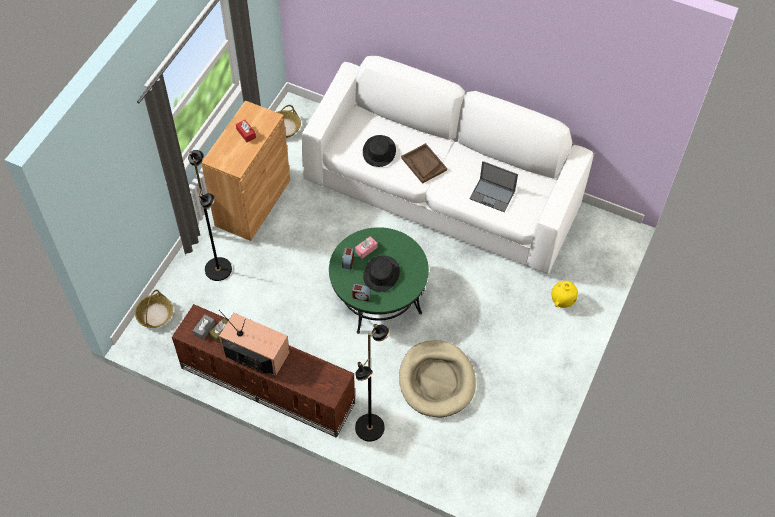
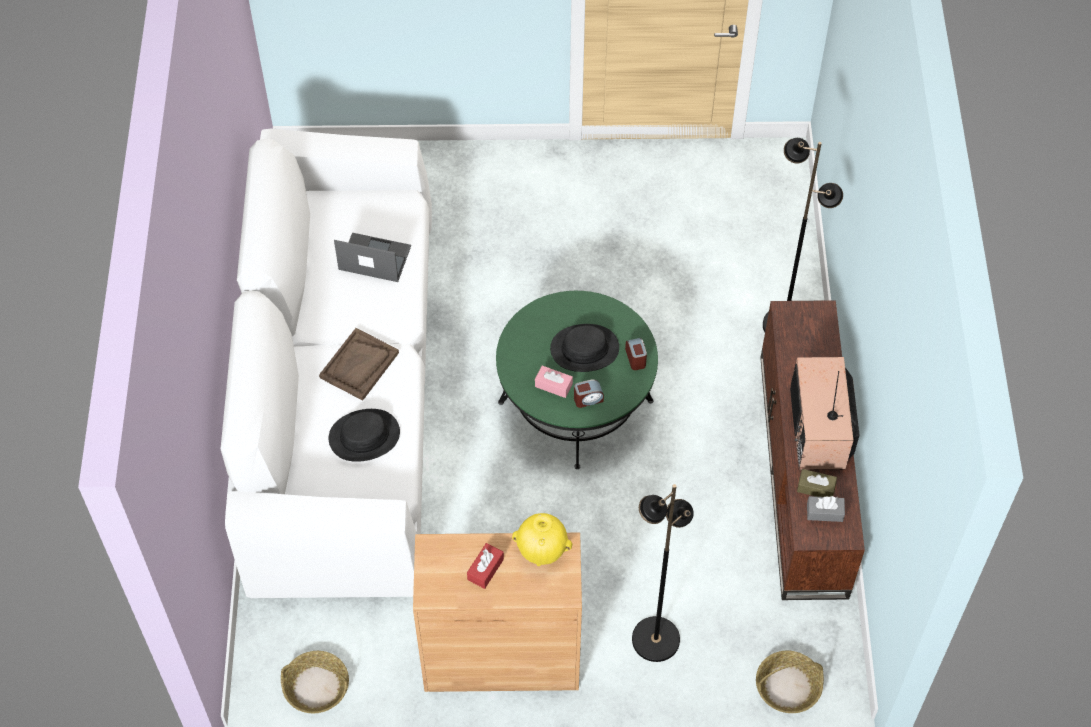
camera: 115 degrees left, 0 degrees up
(436, 380) = (668, 280): beige dog bed -> none
(492, 195) = (374, 258): laptop -> laptop turned 75 degrees counterclockwise
(562, 301) = (461, 186): yellow vase -> yellow vase (542, 551)

